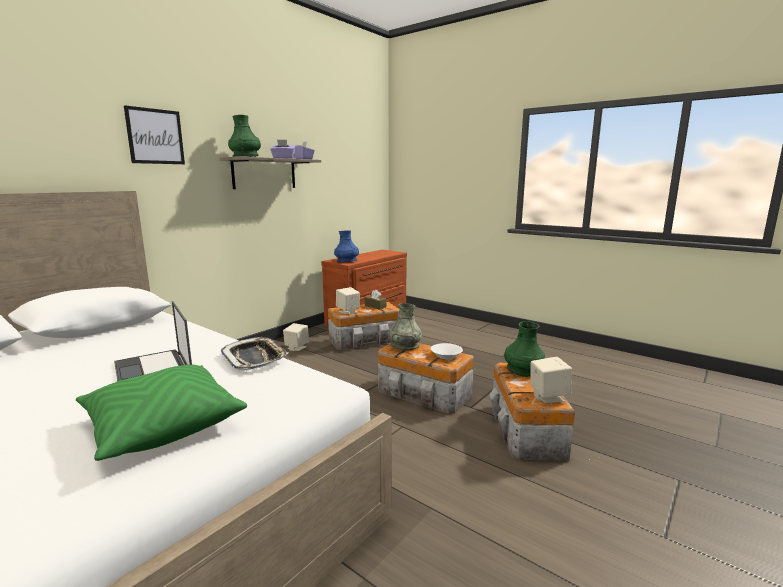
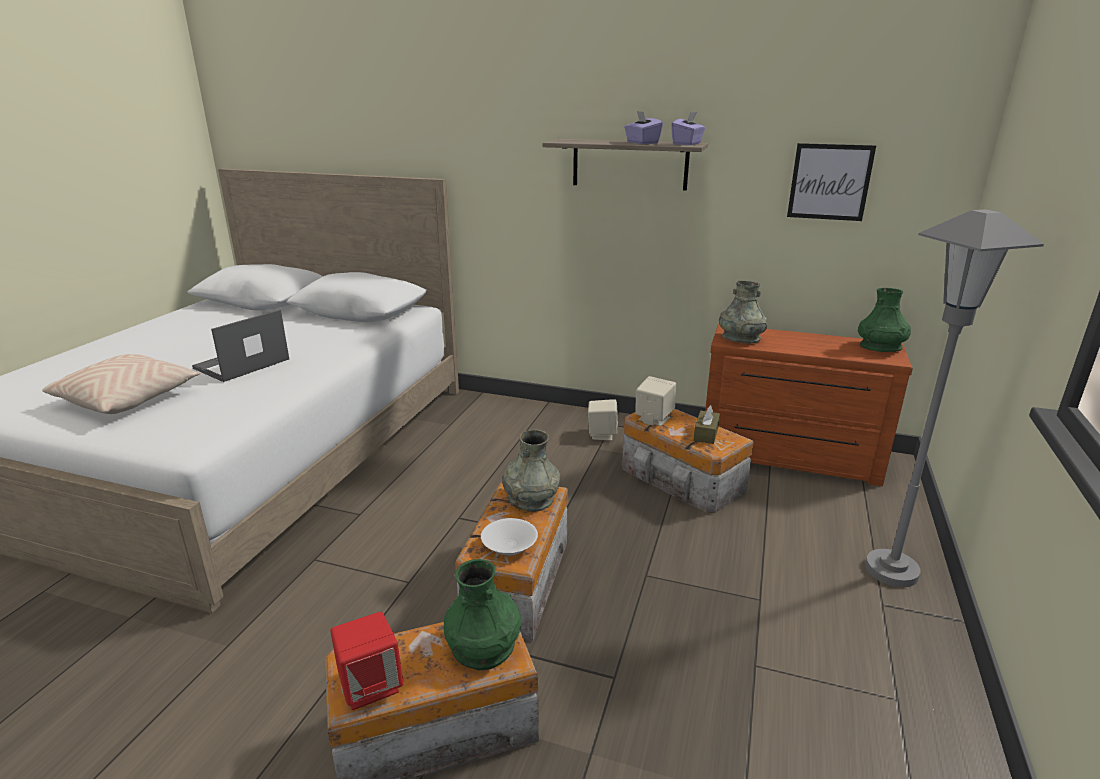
camera: 70 degrees right, 10 degrees up
(155, 136) = (479, 113): picture -> picture (829, 182)
(162, 425) = (129, 399): green pillow -> beige pillow
(245, 157) = (574, 141): green vase -> green vase (880, 347)
(255, 358) = (272, 393): tray -> none
(347, 261) = (740, 338): blue vase -> grey vase
(459, 324) = (891, 570): none -> grey floor lamp
(548, 396) = (371, 685): beige speaker -> red speaker

